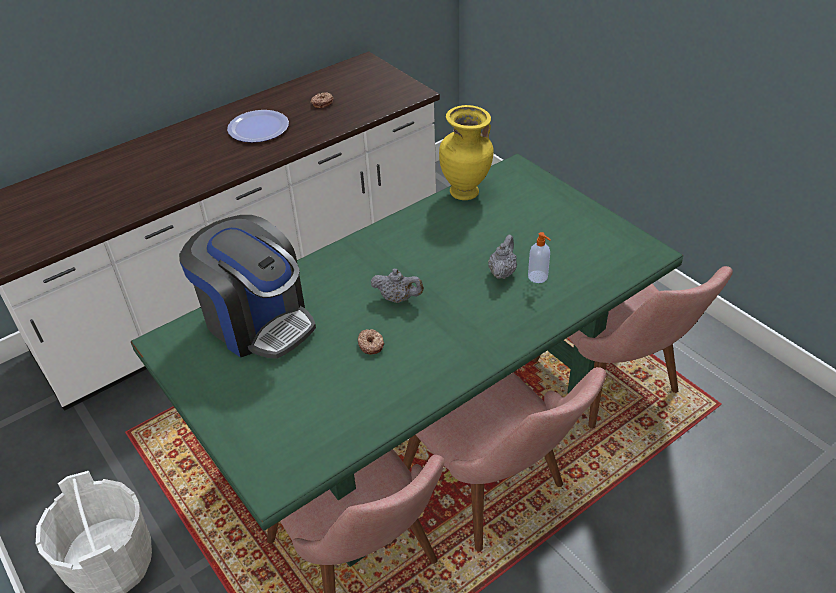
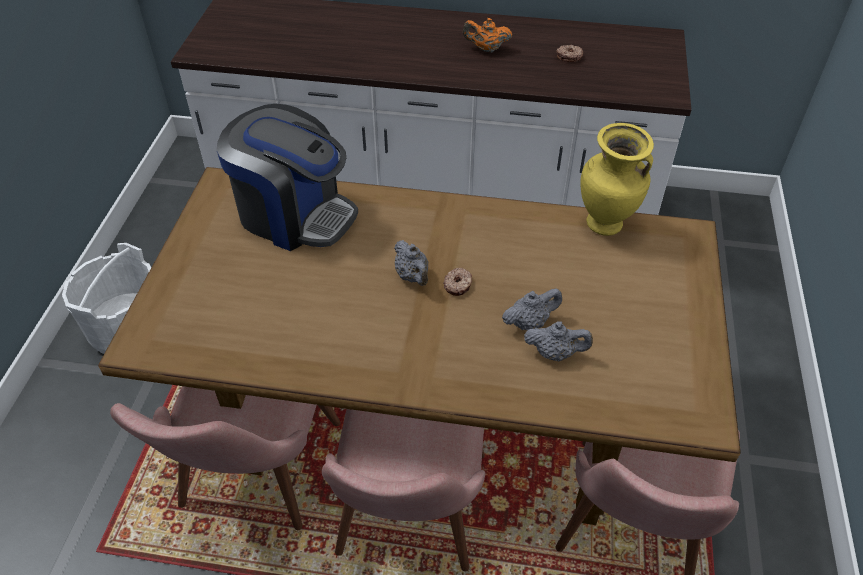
camera: 45 degrees right, 5 degrees up
(257, 321) = (294, 215): coffee machine -> coffee machine turned 60 degrees counterclockwise
(258, 128) = (486, 49): plate -> orange teapot
(371, 345) = (340, 298): donut -> donut (458, 285)
(423, 416) = (434, 409): green dining table -> brown dining table
(538, 277) = (555, 353): soap dispenser -> grey teapot

